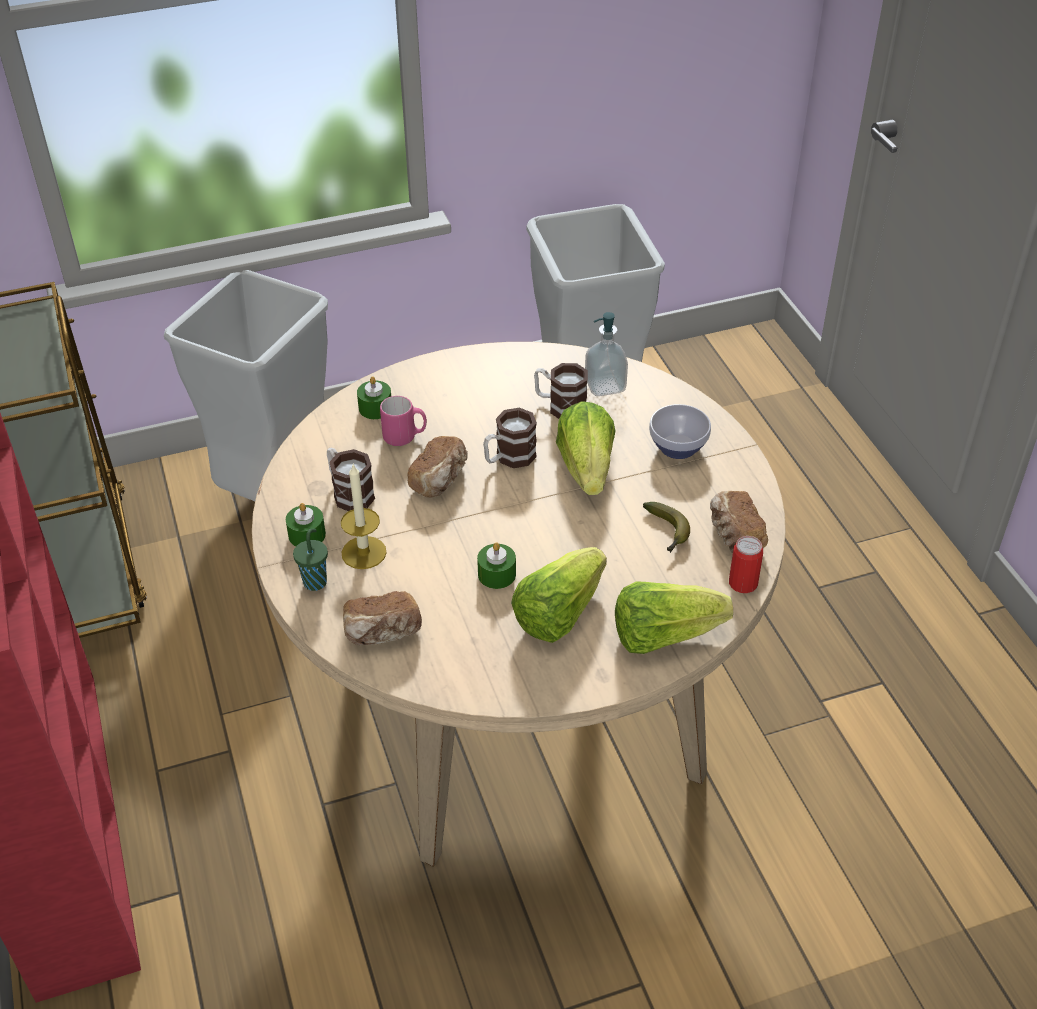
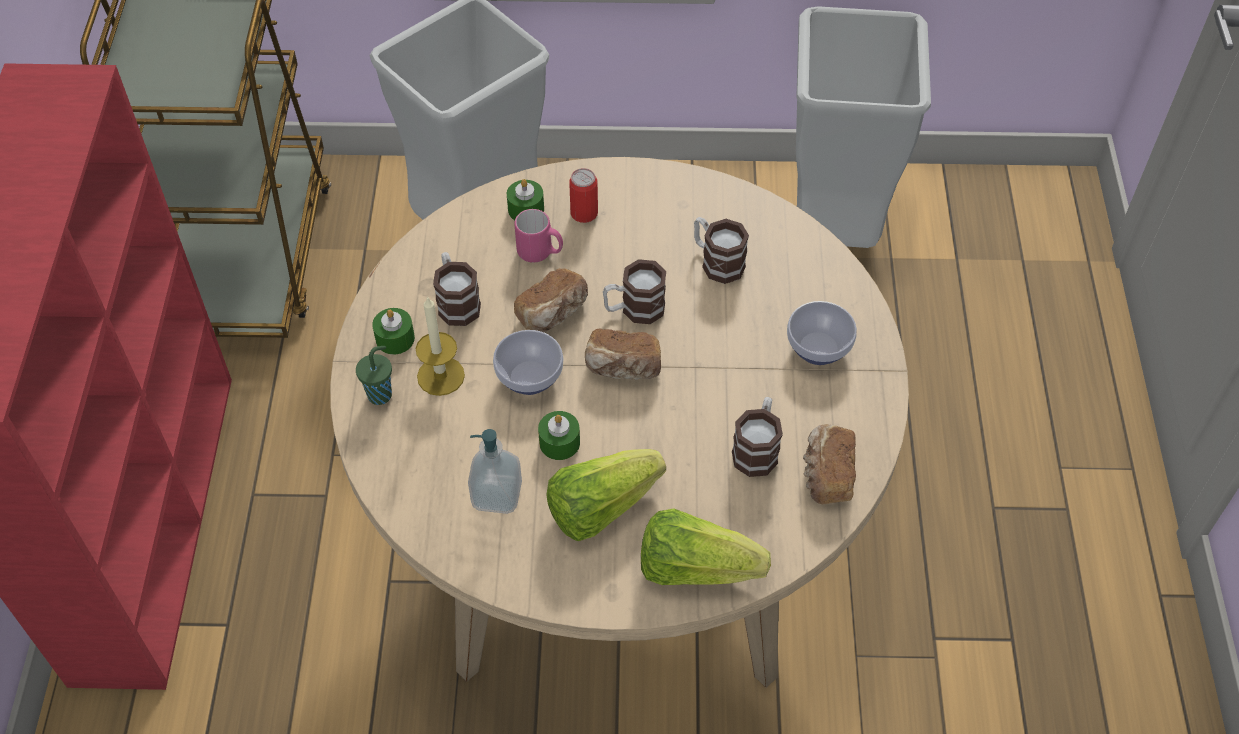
camera: 20 degrees right, 10 degrees up
(383, 633) = (419, 473): bread -> bread (623, 368)
(445, 532) = (531, 377): none -> bowl
(586, 468) = (709, 345): lettuce -> none
(605, 386) = (776, 250): soap dispenser -> soap dispenser (497, 495)
(667, 532) = (757, 448): banana -> mug
(743, 583) = (807, 534): can -> can (584, 213)

